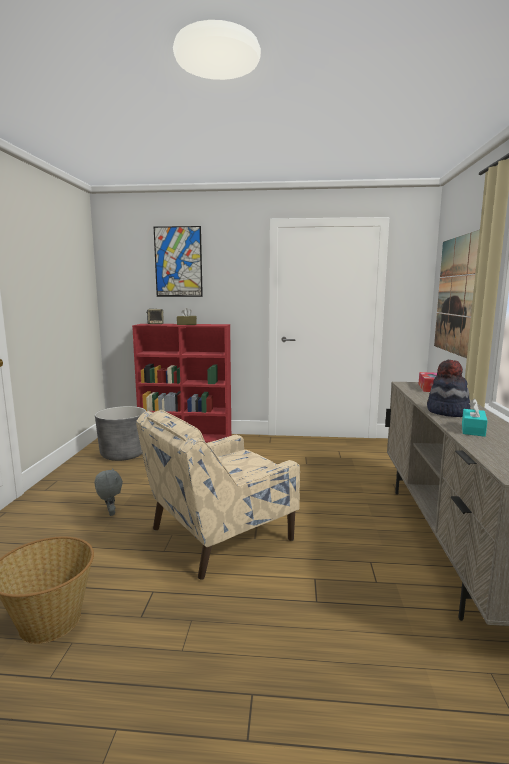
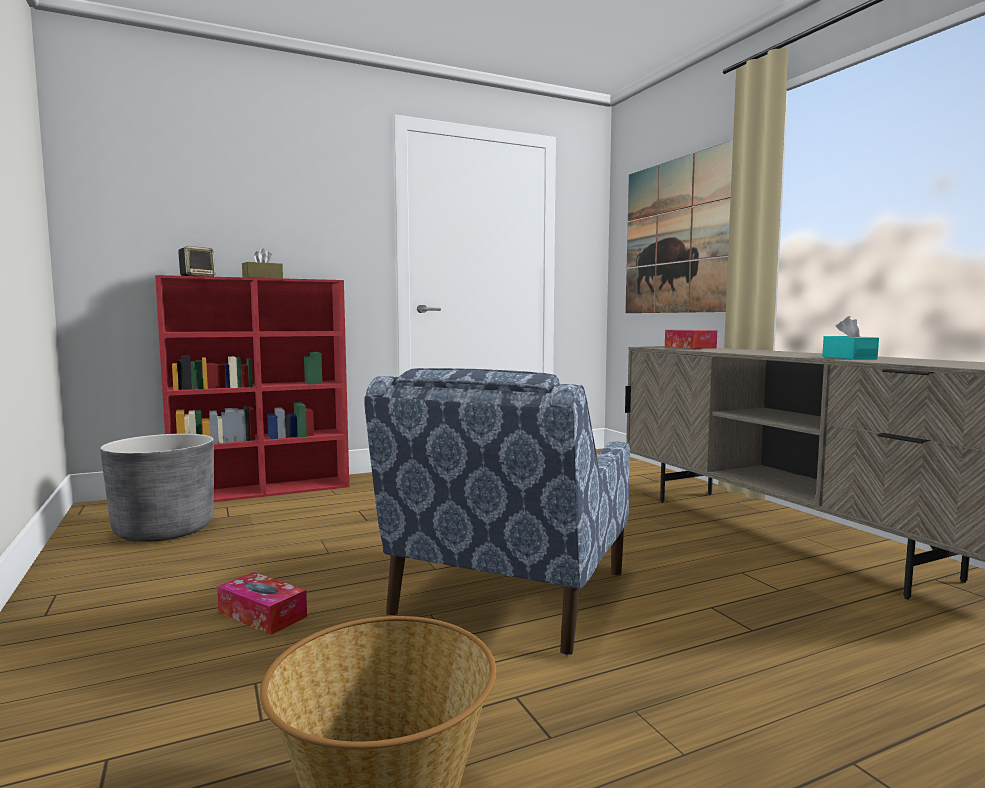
camera: 30 degrees left, 5 degrees down
(110, 513) = (262, 615): grey plush toy -> tissue box
(178, 262) = (234, 167): picture -> none
(219, 535) = (509, 595): beige armchair -> blue armchair
(447, 412) = (777, 354): hat -> none

